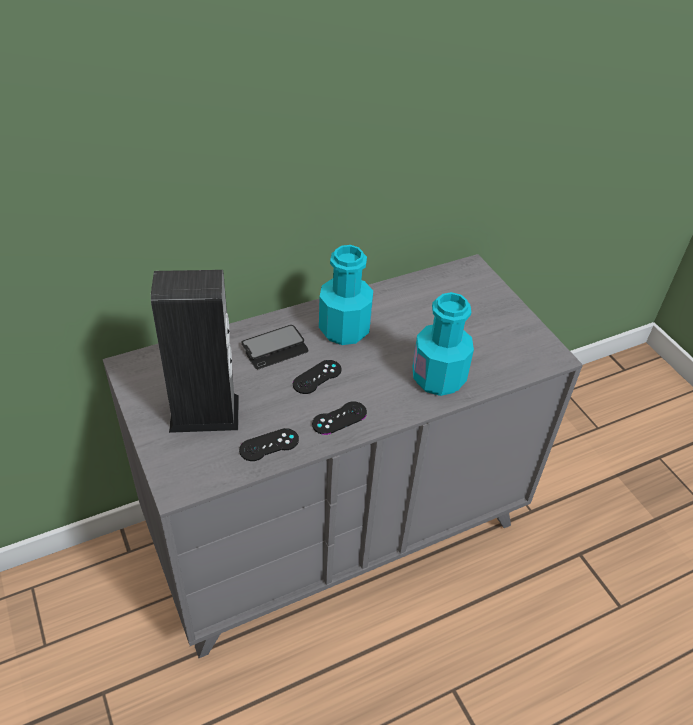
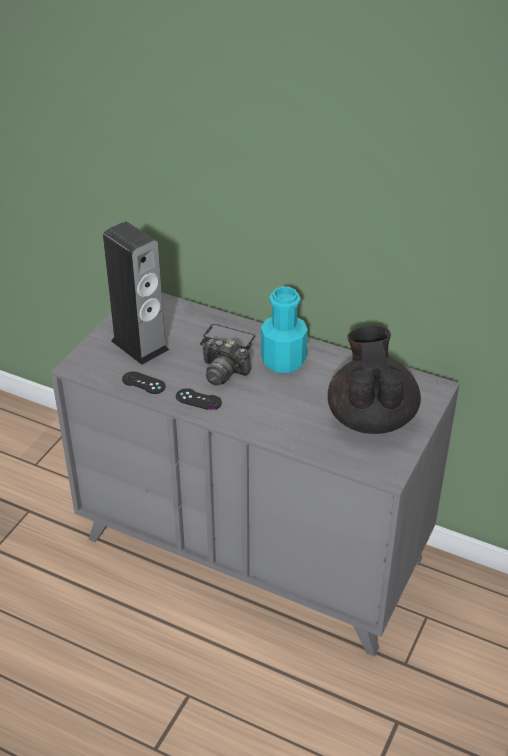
camera: 55 degrees right, 5 degrees down
(317, 377) = (223, 372): black game controller -> camera
(438, 378) = (289, 425): turquoise bottle -> none
(474, 323) = (371, 417): none -> black teapot

